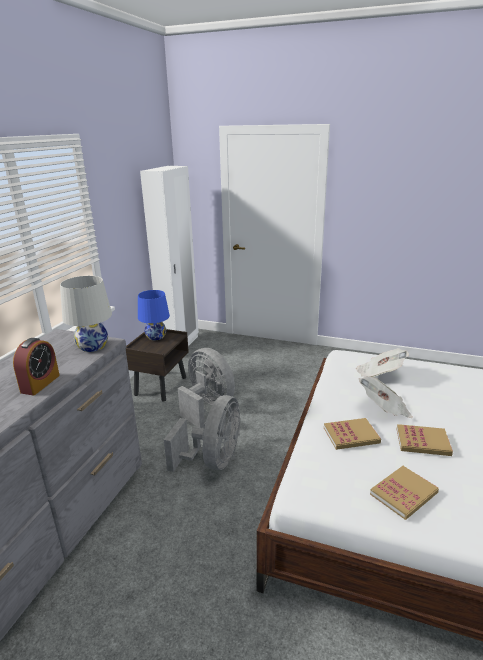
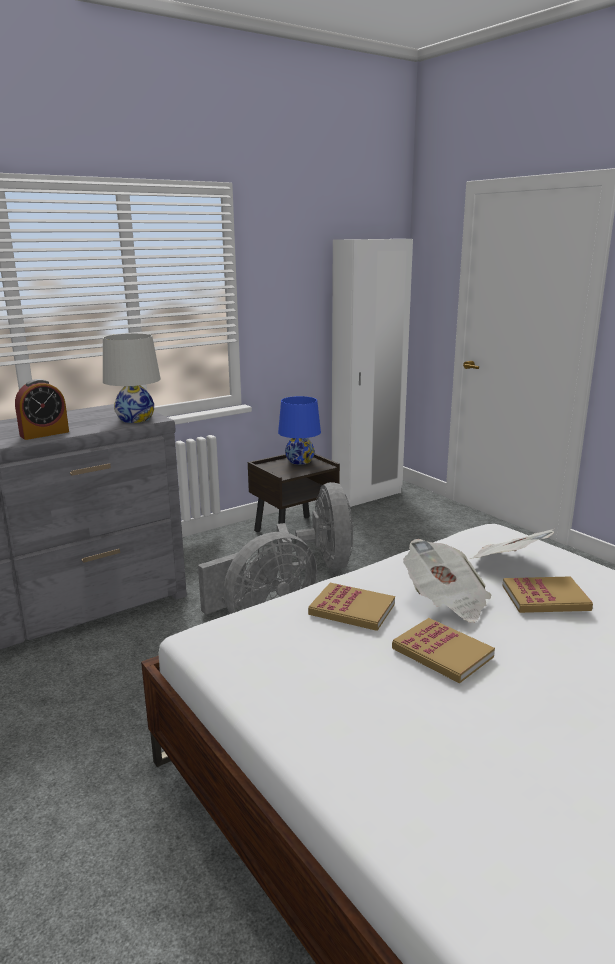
camera: 35 degrees right, 5 degrees down
(403, 493) = (317, 687): book -> book (545, 598)

